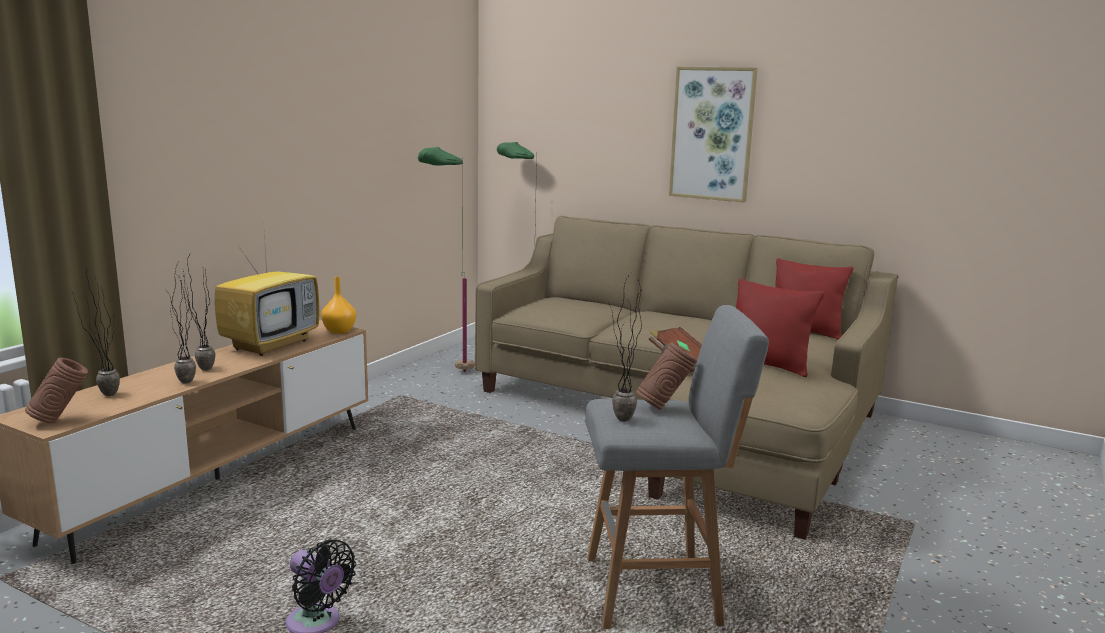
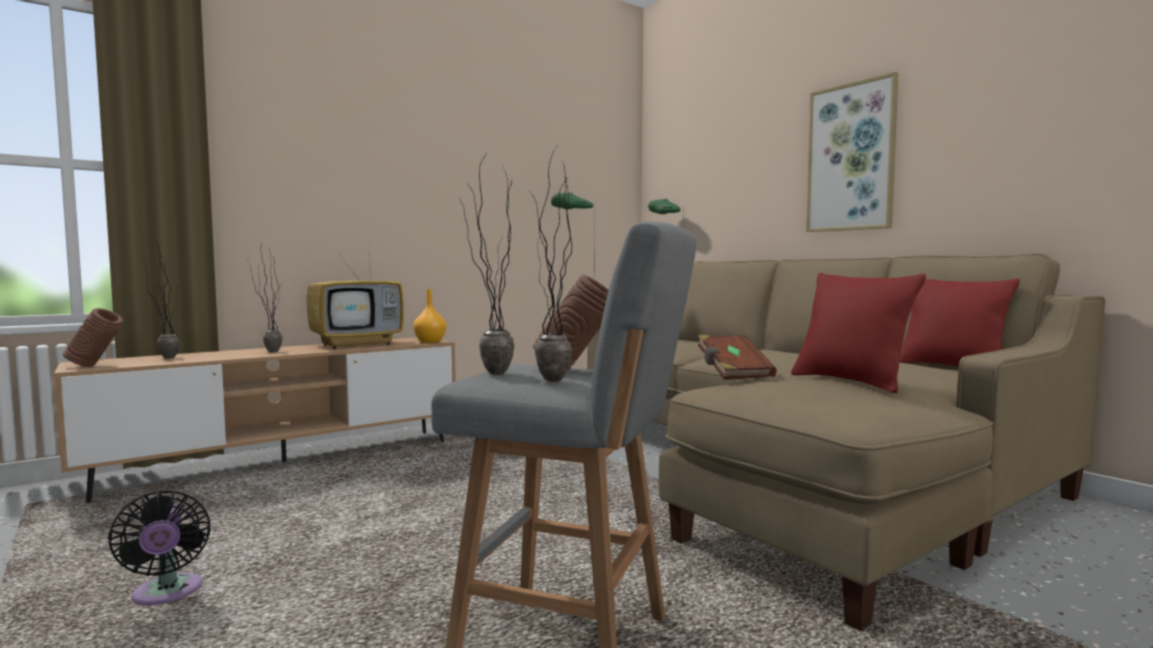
camera: 25 degrees right, 10 degrees down
(186, 384) = (235, 357): potted plant -> potted plant (551, 382)

